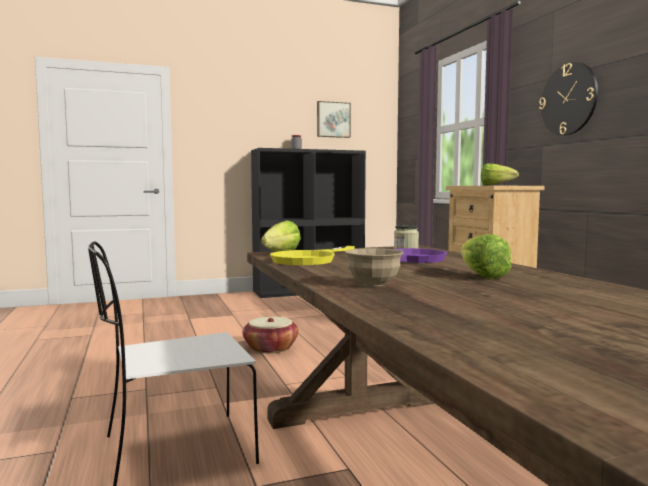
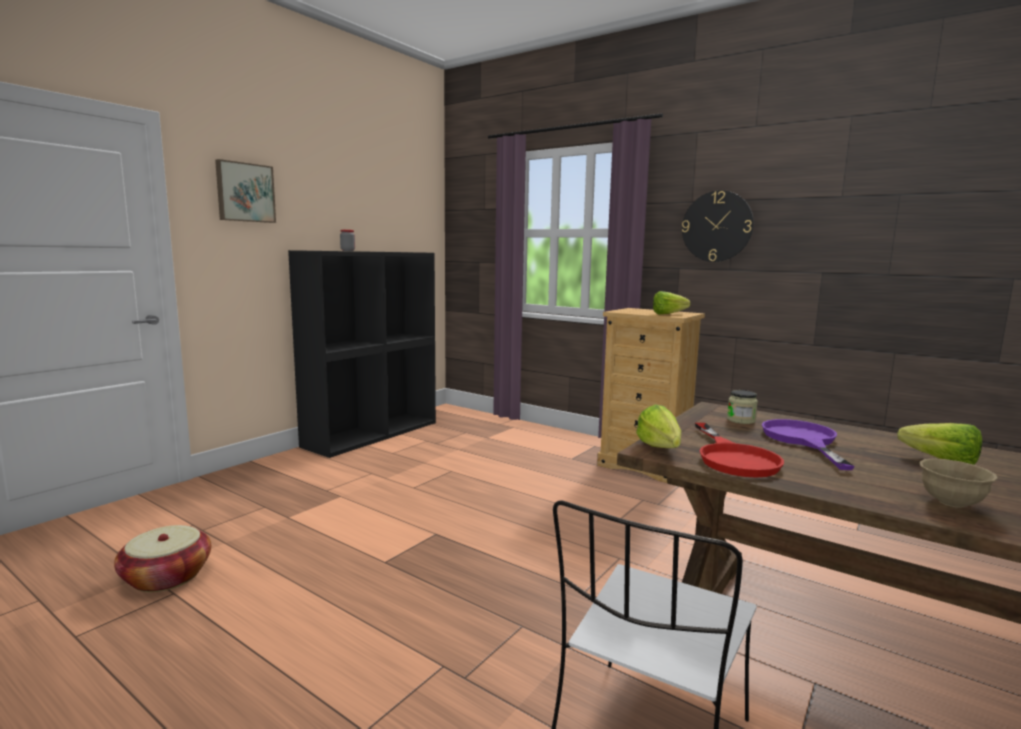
camera: 35 degrees left, 5 degrees up
(270, 348) = (479, 540): basket -> basket (166, 577)
(310, 259) = (733, 458): yellow frying pan -> red frying pan
(333, 119) = (382, 208): picture -> picture (245, 192)

